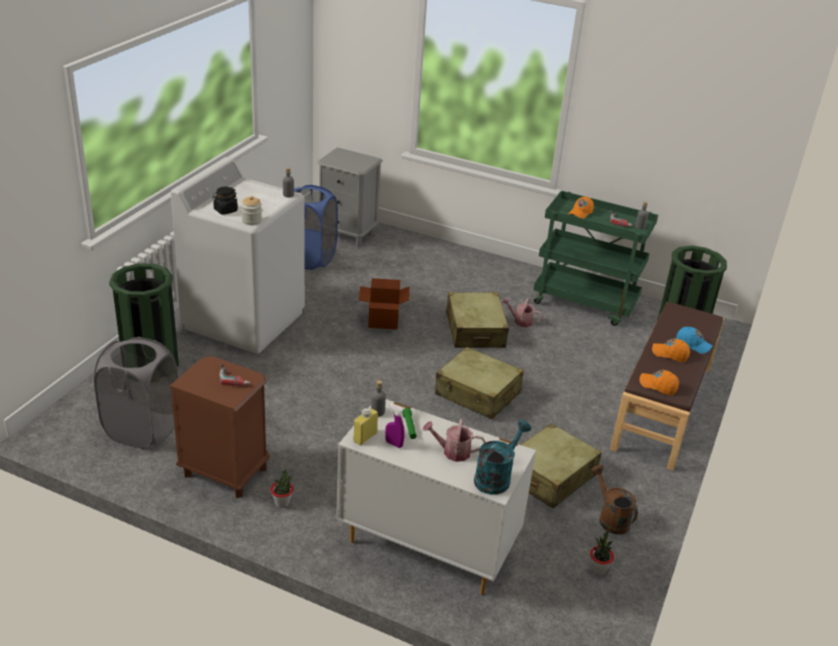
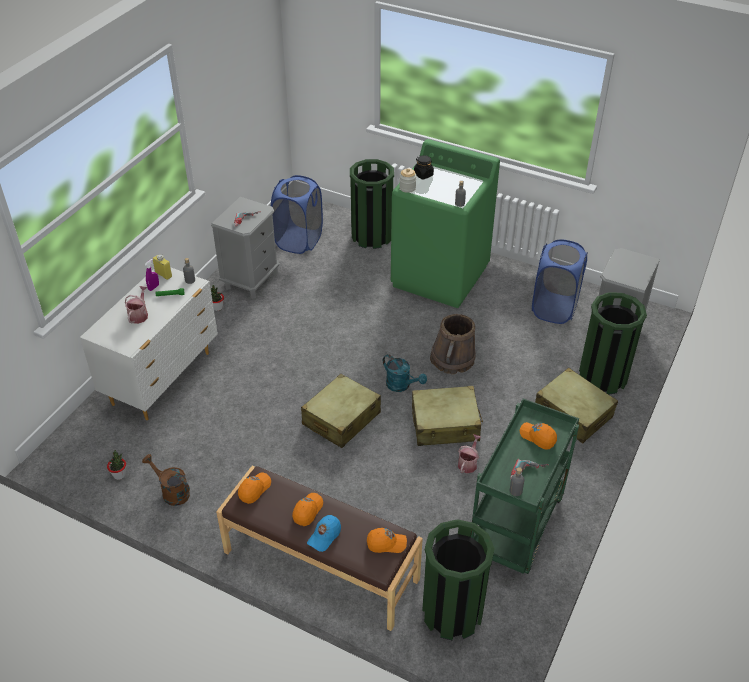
camera: 95 degrees right, 10 degrees up
(143, 429) = (299, 241): grey laundry basket -> blue laundry basket
(224, 472) = (251, 280): brown nightstand -> grey nightstand
(244, 320) = (440, 276): white washing machine -> green washing machine
(383, 321) = (452, 359): cardboard box -> brown bucket
(404, 246) = (602, 377): none -> green trash can
(496, 477) = (107, 334): turquoise watering can -> turquoise watering can (401, 385)
(549, 476) = (226, 457): beige suitcase -> beige suitcase (573, 413)
(610, 518) = (171, 492): brown watering can -> brown watering can turned 120 degrees counterclockwise
(685, 314) = (386, 543): none -> orange cap

